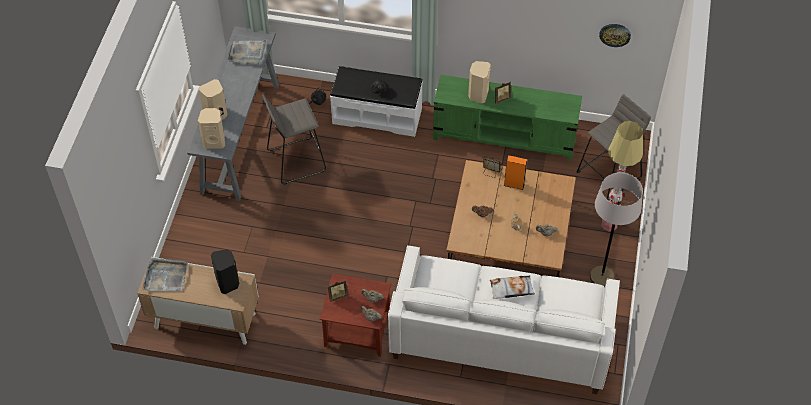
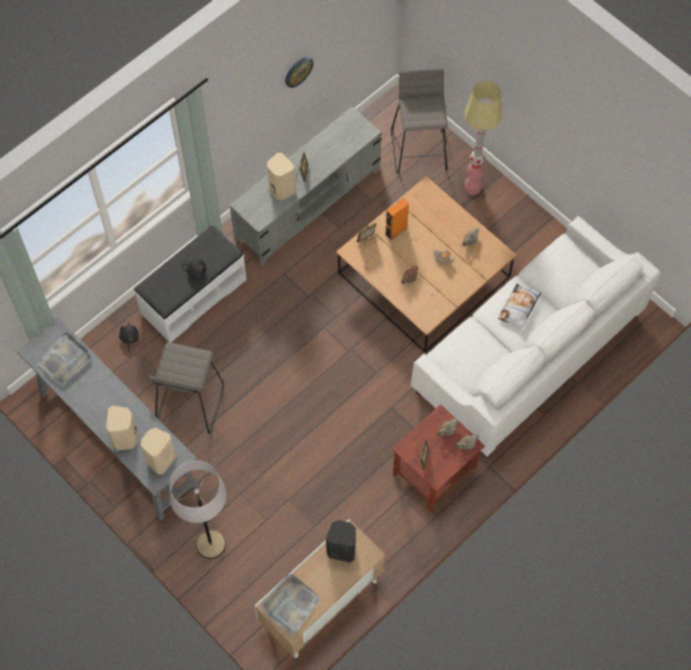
camera: 55 degrees left, 10 degrees up
(505, 136) = (308, 203): green tv stand -> grey tv stand
(601, 277) = (523, 231): grey floor lamp -> grey floor lamp (211, 545)
(615, 34) = (355, 28): wall clock -> wall clock (298, 71)

